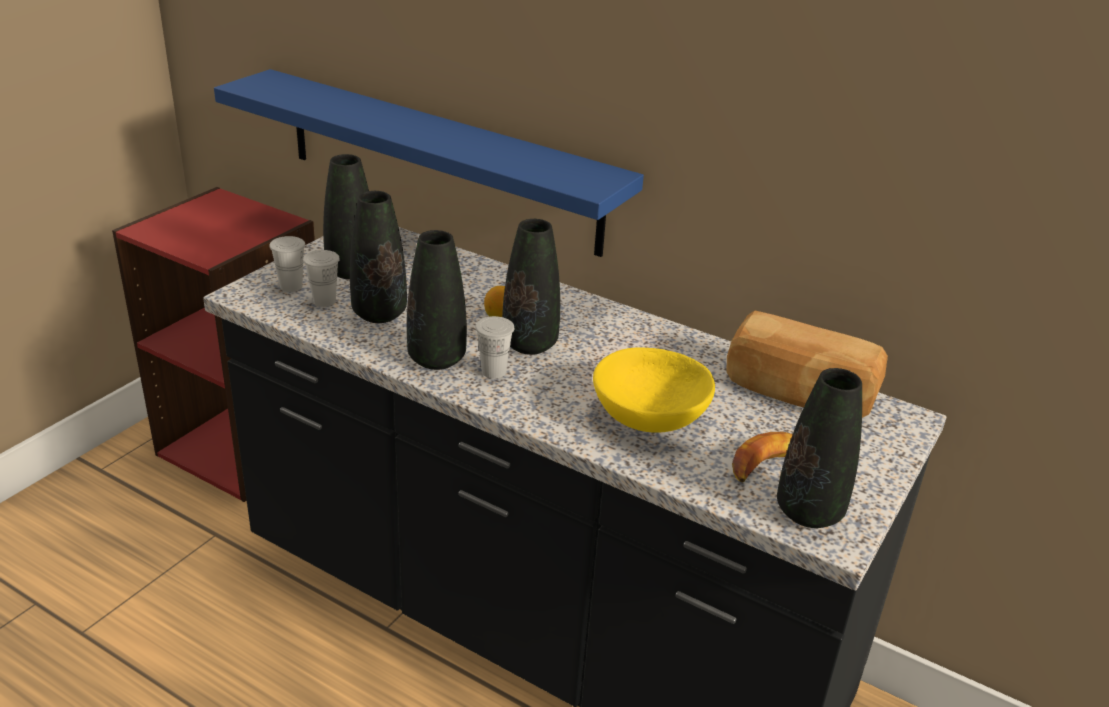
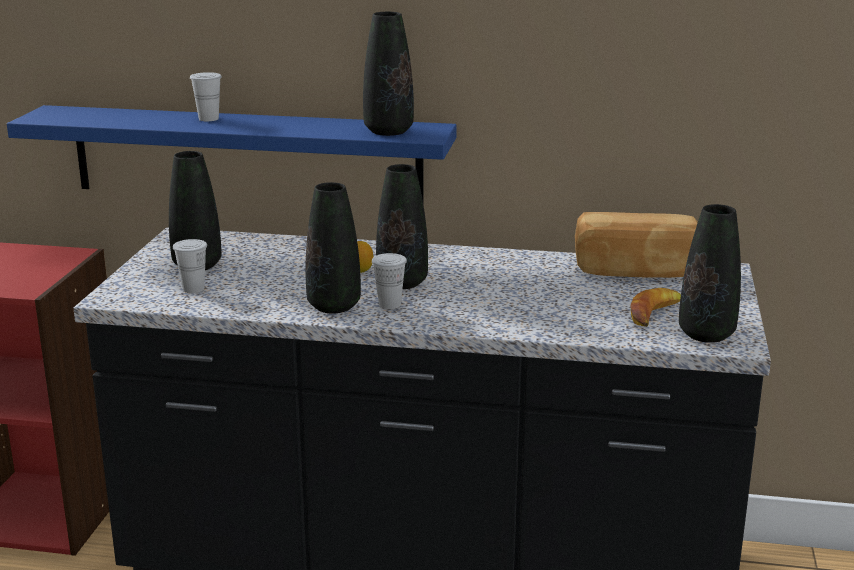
camera: 20 degrees left, 10 degrees down
(291, 286) = (151, 285): white cup -> white cup (208, 119)
(379, 314) = (253, 288): black vase -> black vase (388, 131)
(650, 416) = (541, 306): yellow bowl -> none

